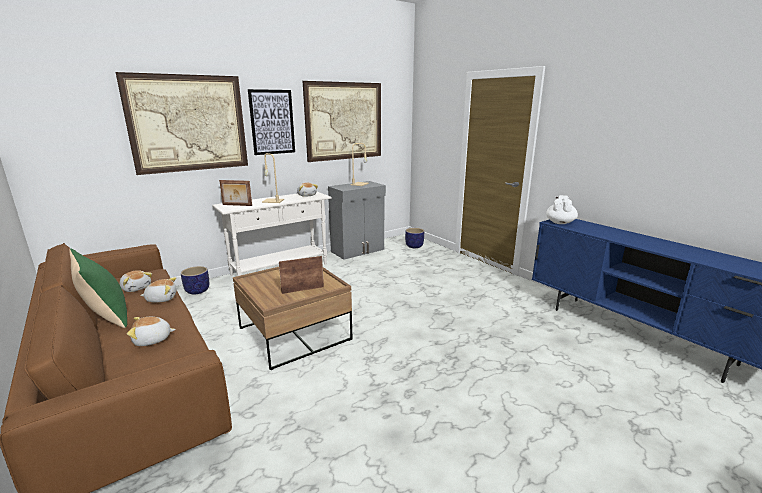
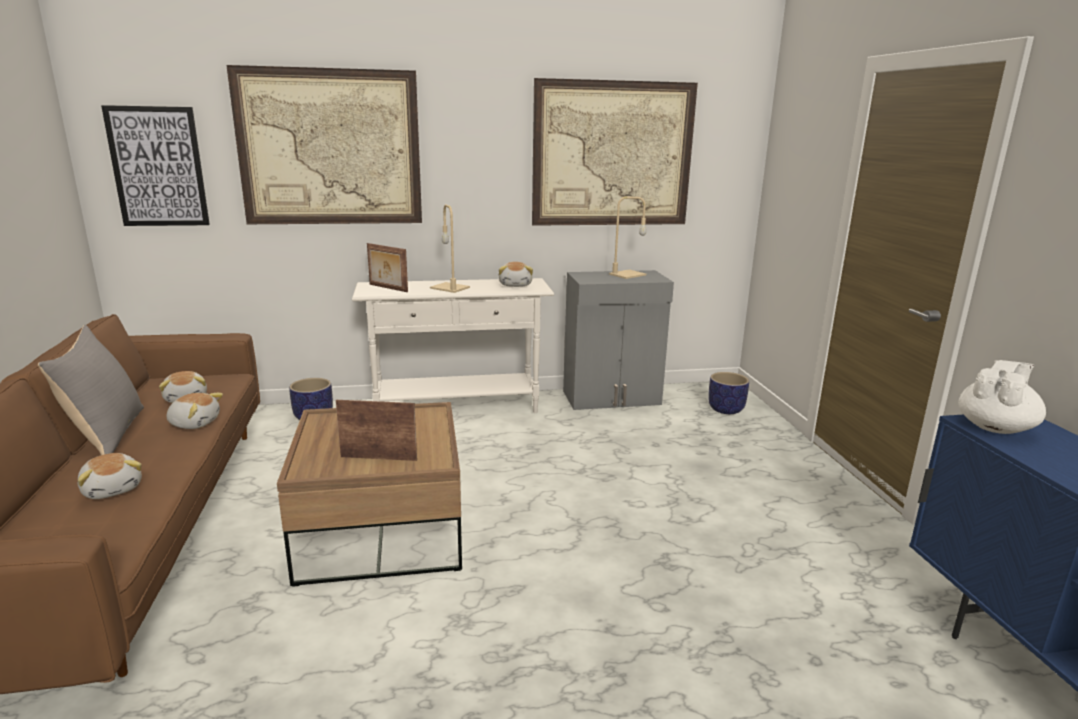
camera: 25 degrees right, 0 degrees up
(106, 316) = (107, 434): green pillow -> grey pillow
(152, 340) = (113, 489): plush toy -> plush toy turned 135 degrees counterclockwise
(272, 122) = (471, 151): picture -> picture (158, 167)

